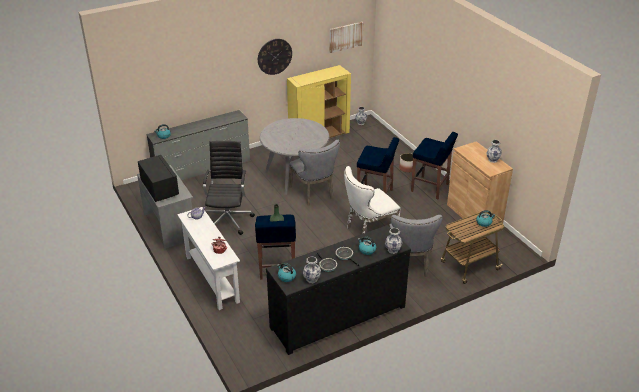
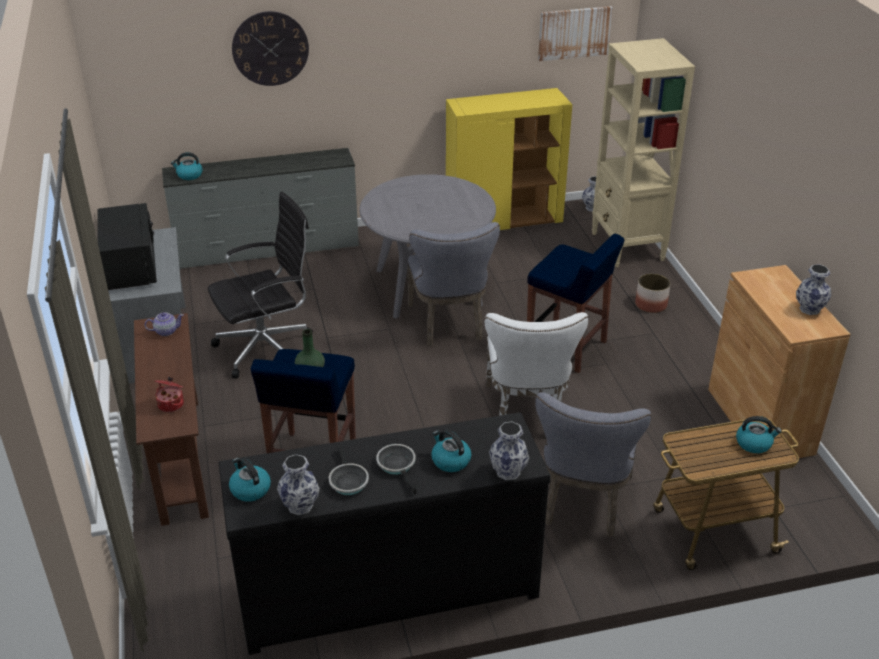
camera: 15 degrees right, 0 degrees up
(211, 279) = (180, 459): white console table -> brown console table
(228, 219) = (267, 348): black office chair -> black office chair turned 45 degrees clockwise
(274, 56) = (423, 52): wall clock -> wall clock (270, 48)
(368, 230) = (527, 414): white chair -> white chair turned 75 degrees counterclockwise
(385, 141) = (627, 247): none -> beige bookcase
(430, 188) = (685, 350): blue stool -> none

